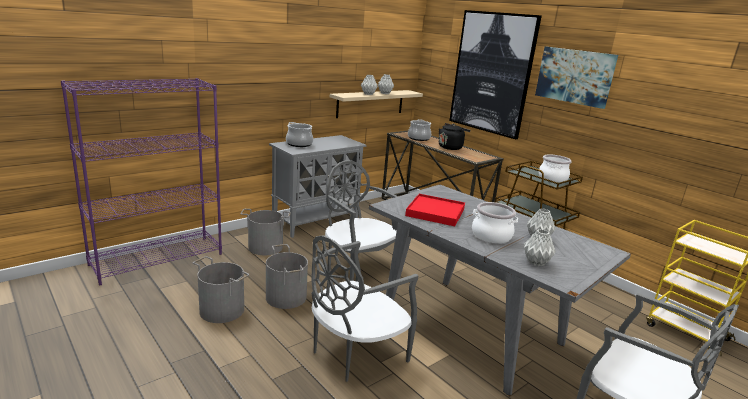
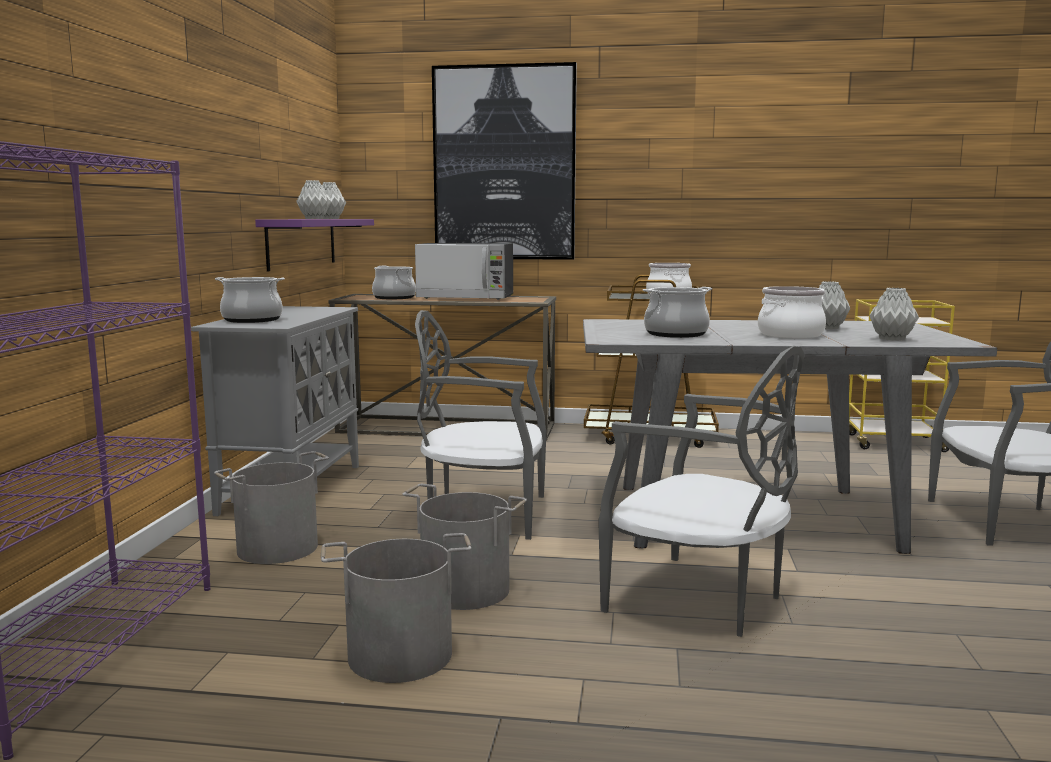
camera: 40 degrees left, 10 degrees down
(354, 353) = (700, 600): grey chair -> grey chair turned 60 degrees counterclockwise
(370, 103) = (302, 243): beige shelf -> purple shelf
(435, 212) = (676, 334): red tray -> cooking pot
(451, 147) = (466, 298): black kettle -> microwave
(574, 76) = (649, 145): picture -> none

